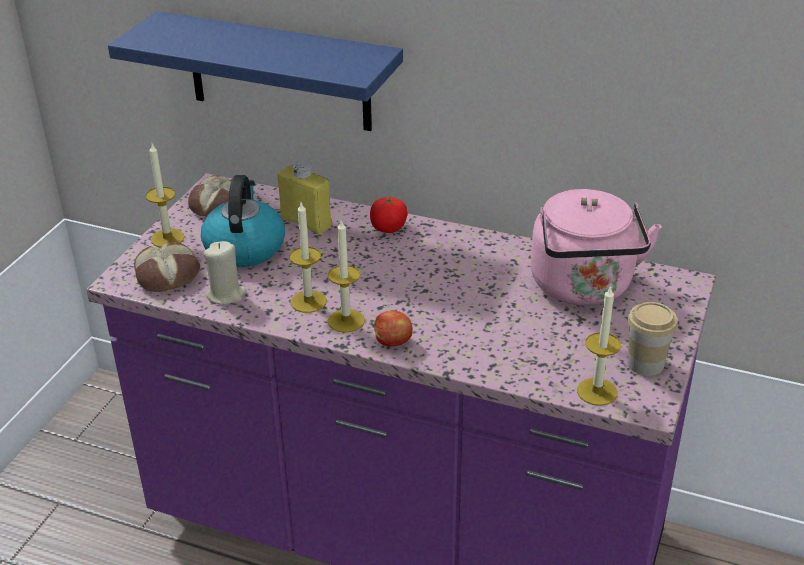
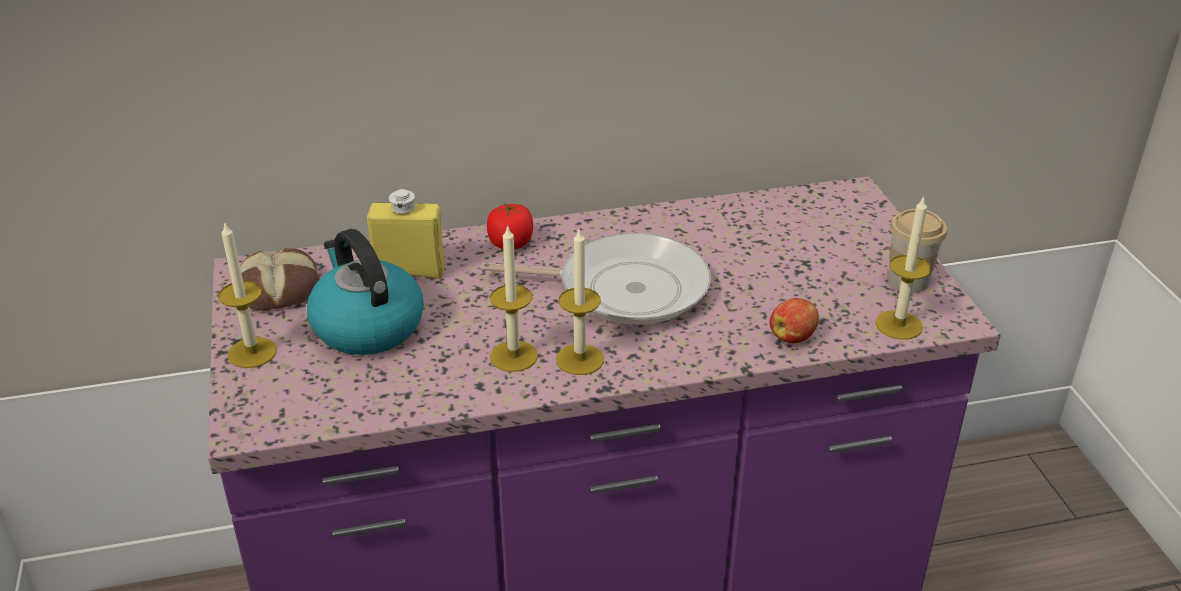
camera: 35 degrees left, 0 degrees up
(168, 274) = (304, 394): bread -> none
(226, 295) = (407, 388): beige candle -> none
(279, 72) = (312, 88): blue shelf -> none
(393, 342) = (655, 360): apple -> apple (793, 337)
(428, 286) = (624, 288): none -> frying pan
(584, 288) = (774, 231): pink kettle -> none

